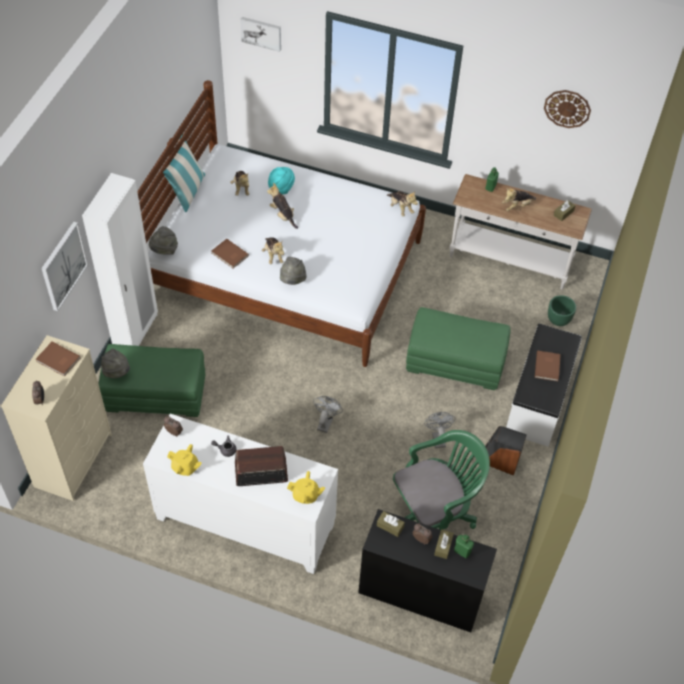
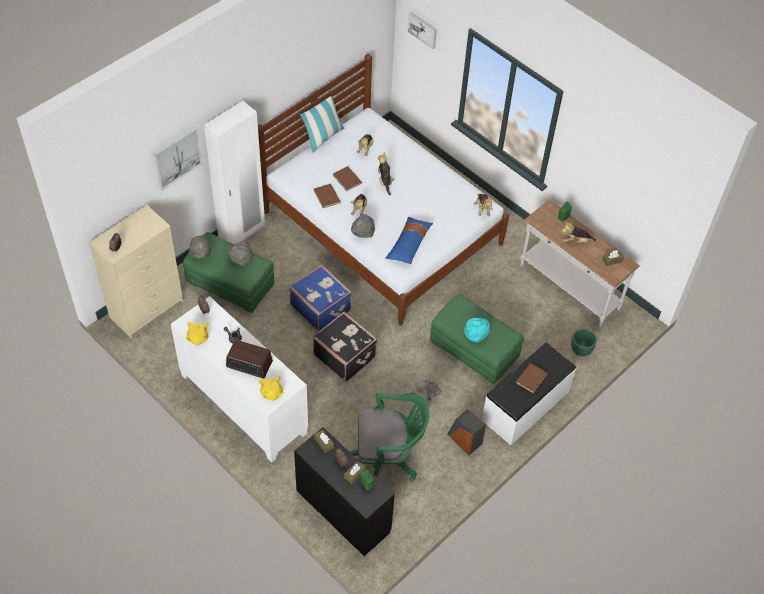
camera: 25 degrees right, 0 degrees up
(58, 360) = (144, 225): brown book -> brown book (346, 180)
(164, 250) = (280, 176): grey hat -> grey hat (241, 260)
(270, 380) = (321, 307): none -> blue suitcase
(281, 188) = (396, 159): turquoise hat -> turquoise hat (476, 335)
(325, 422) = (345, 355): grey fan -> black suitcase
(348, 273) = (409, 244): none -> blue pillow
(567, 108) = (633, 172): wall clock -> none

